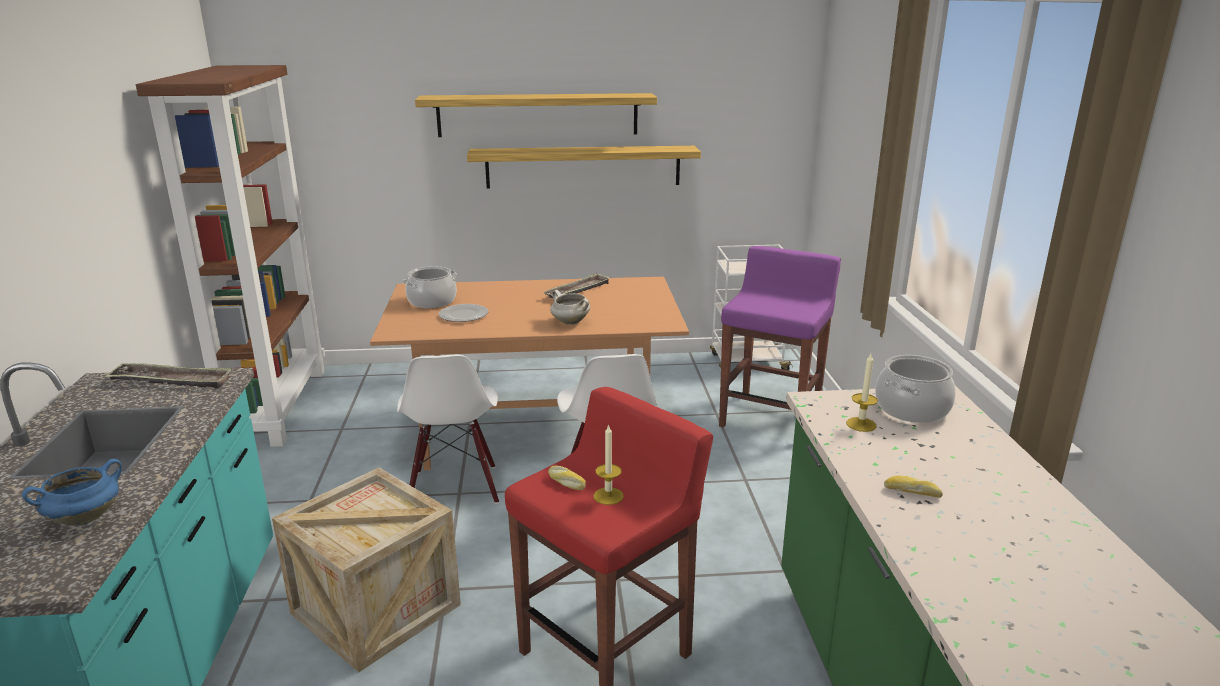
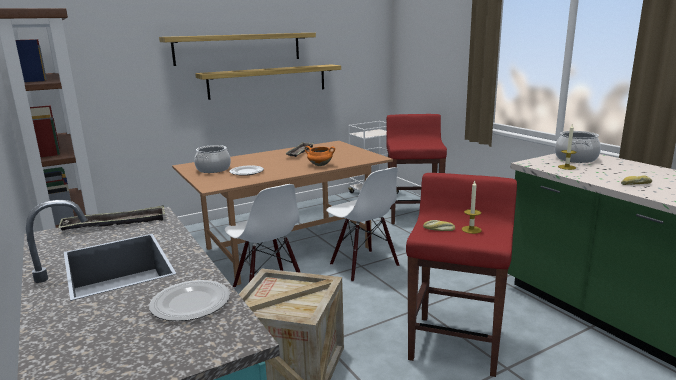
camera: 25 degrees left, 5 degrees down
(85, 518) = (190, 303): blue cooking pot -> plate
(569, 322) = (319, 165): white cooking pot -> orange cooking pot
(771, 418) = (413, 215): purple stool -> red stool

